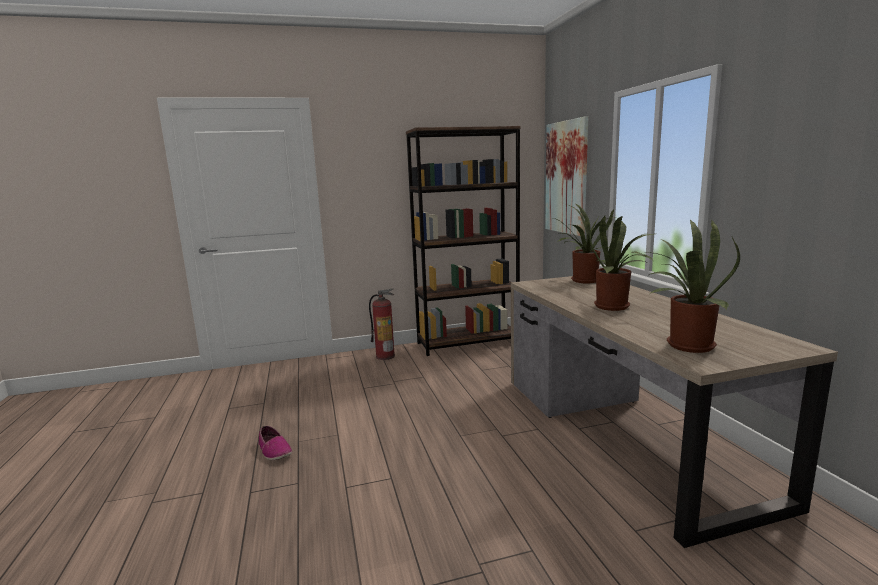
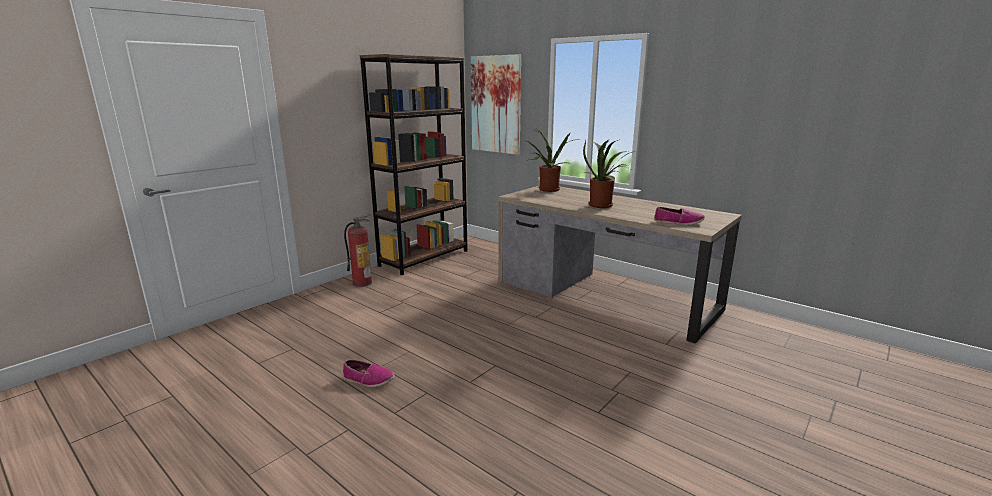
camera: 35 degrees left, 5 degrees up
(684, 345) = (678, 222): potted plant -> shoe

